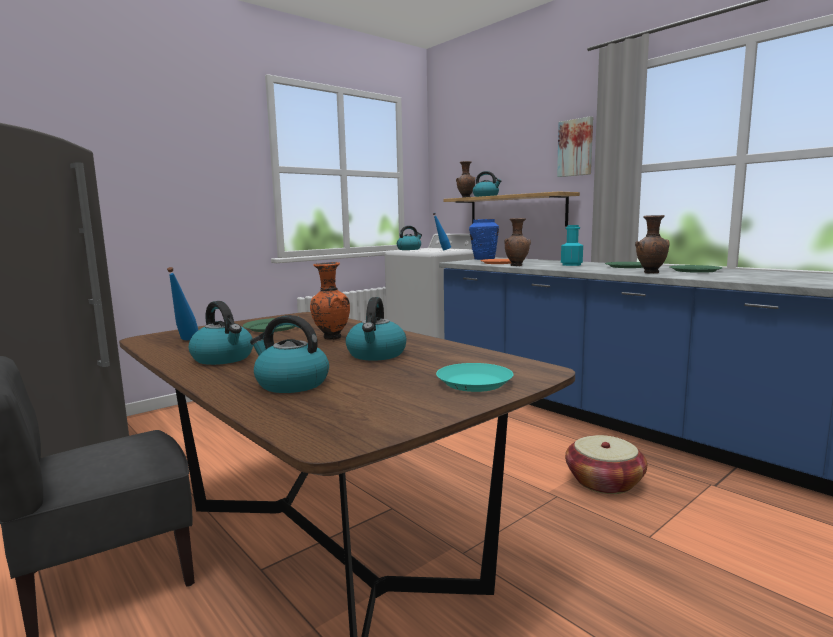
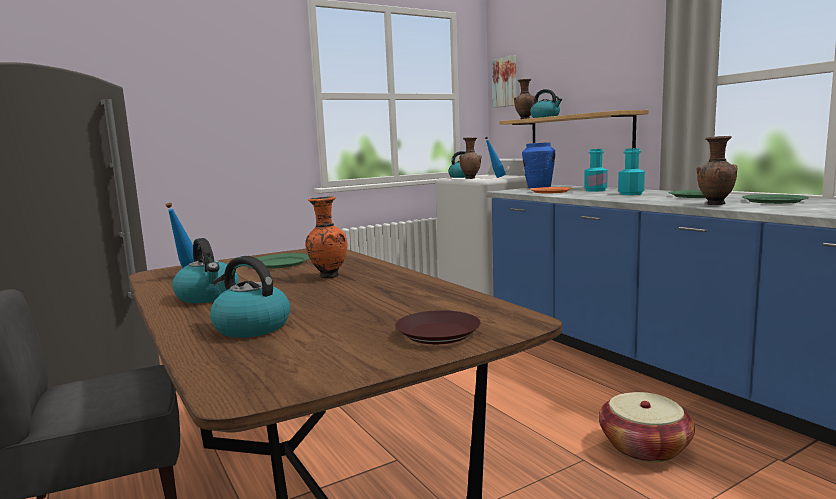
camera: 10 degrees right, 0 degrees up
(376, 354) = (360, 297): kettle -> none
(475, 383) = (439, 334): turquoise plate -> brown plate
(516, 266) = (566, 195): brown vase -> brown vase (470, 178)
(537, 262) = (595, 190): none -> turquoise bottle
(576, 148) = (644, 59): picture -> picture (506, 82)

